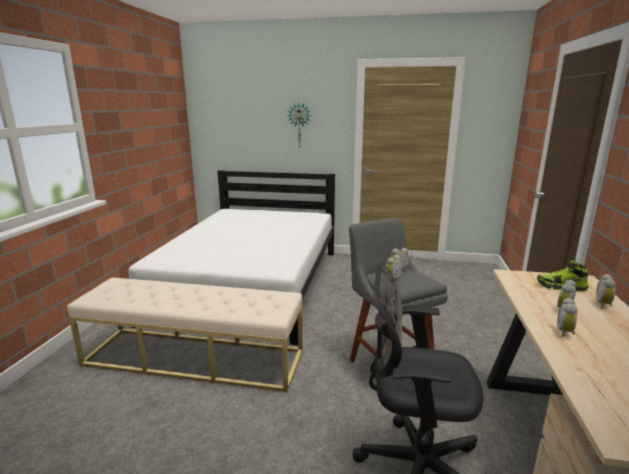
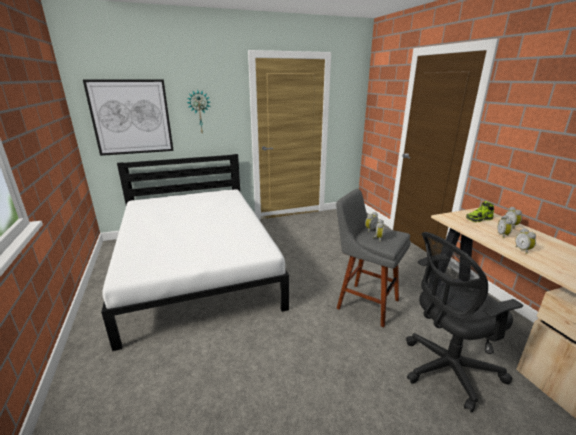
camera: 30 degrees left, 5 degrees up
(194, 358) = (213, 355): beige bench -> none
(236, 128) = (131, 117): none -> picture

